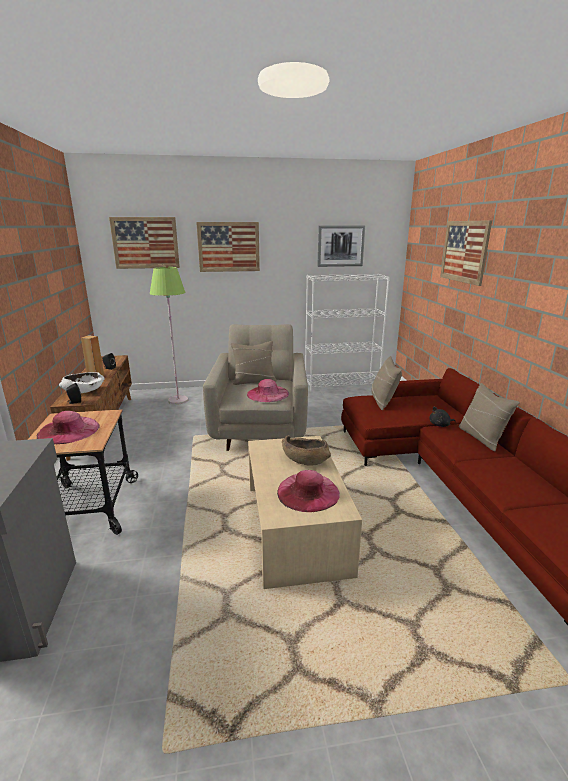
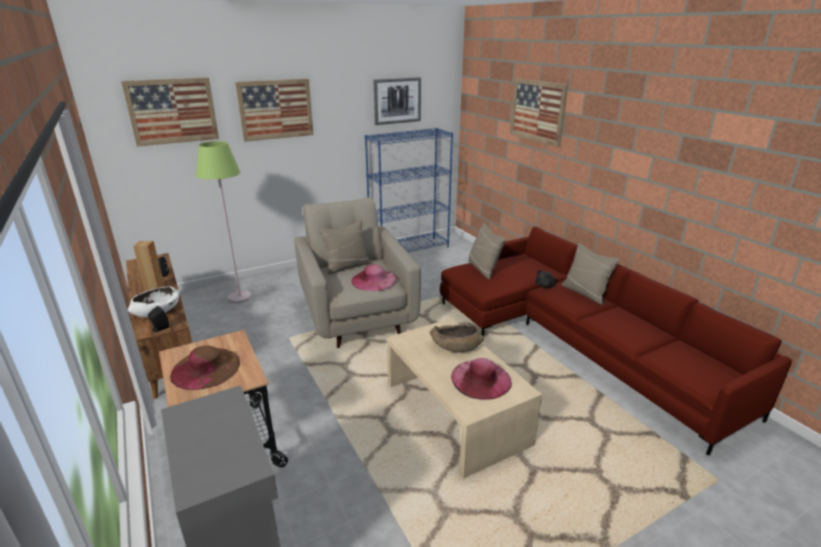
camera: 20 degrees left, 5 degrees up
(68, 430) = (206, 368): pink hat -> brown hat
(342, 384) = (409, 249): white bookcase -> blue bookcase

